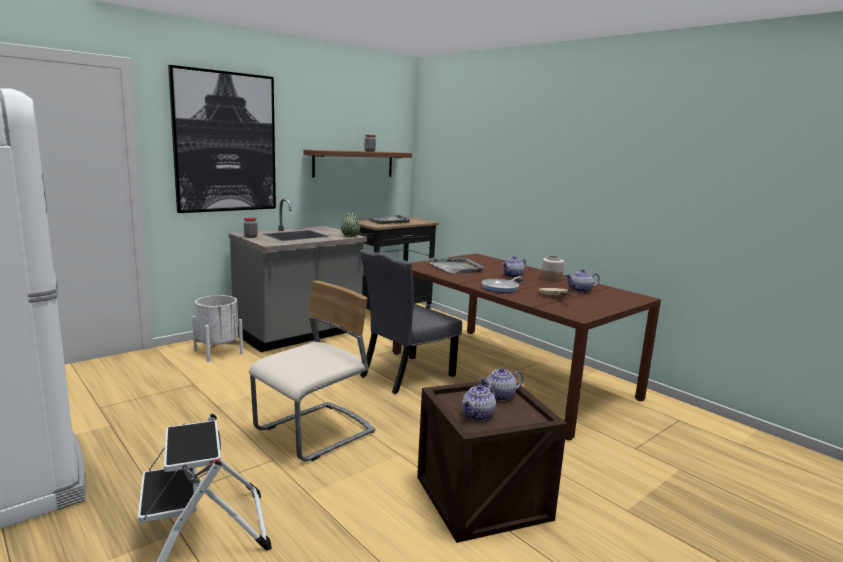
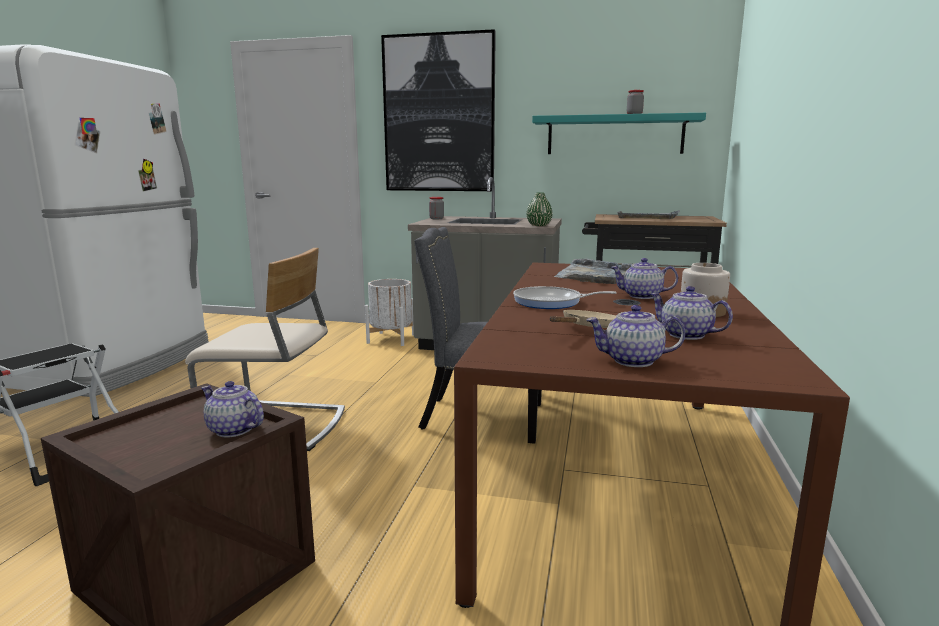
camera: 55 degrees right, 0 degrees up
(353, 164) = (615, 135): brown shelf -> turquoise shelf
(478, 415) = (148, 432): teapot -> teapot (632, 361)

